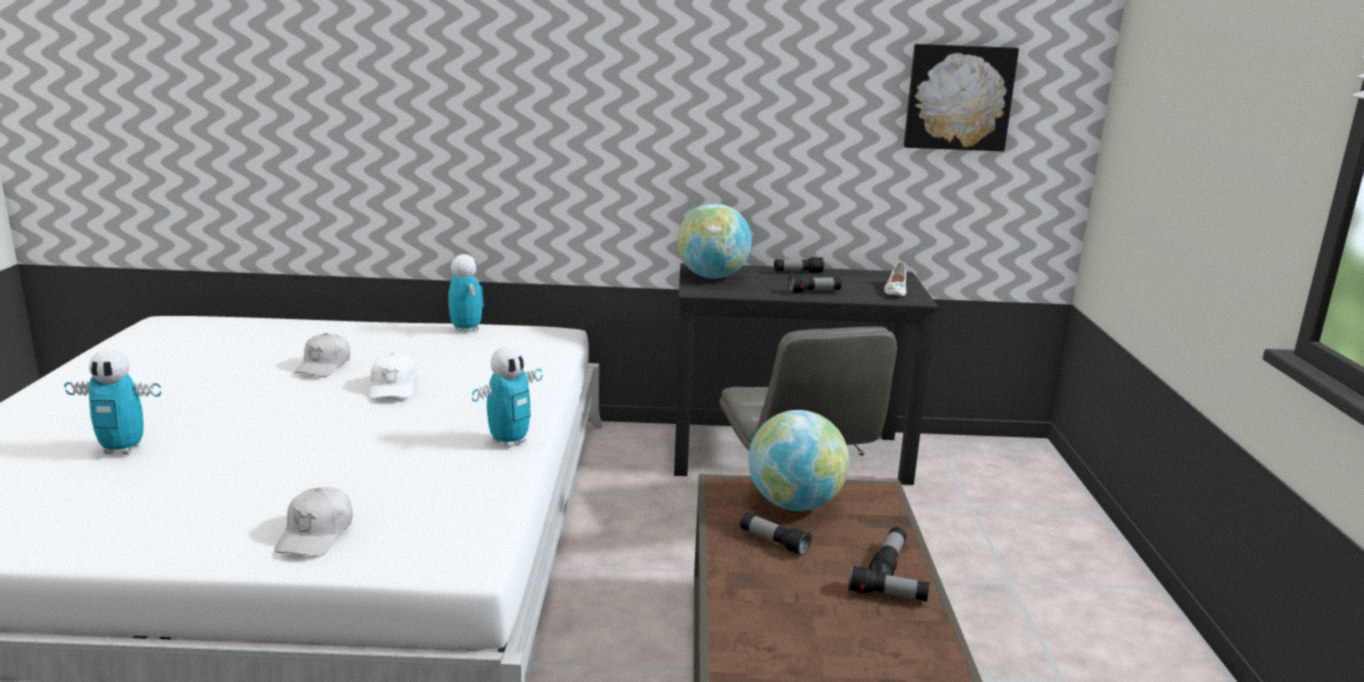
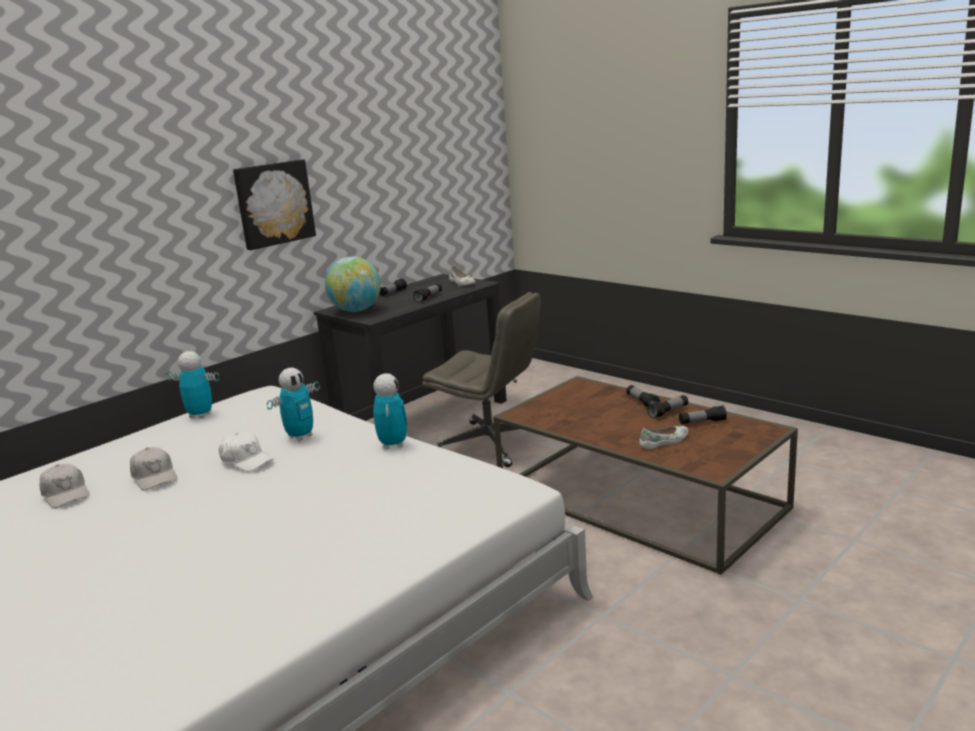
camera: 45 degrees left, 0 degrees up
(123, 449) = (155, 583): toy robot -> toy robot (300, 436)
(316, 534) = (420, 529): white cap -> white cap (66, 494)
(773, 542) = (589, 420): flashlight -> flashlight (702, 422)
(784, 628) = (665, 442): none -> white shoe
(794, 504) = (561, 404): globe -> none
(958, 97) = (442, 154): picture -> picture (273, 203)

